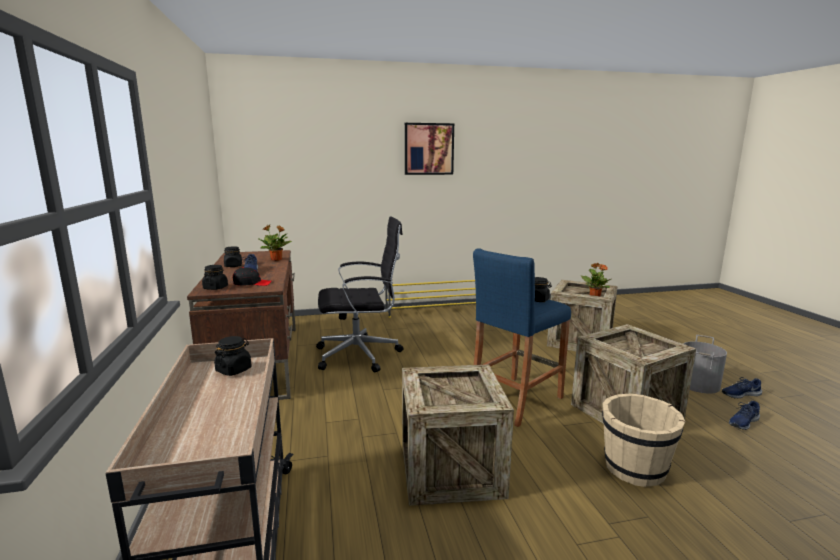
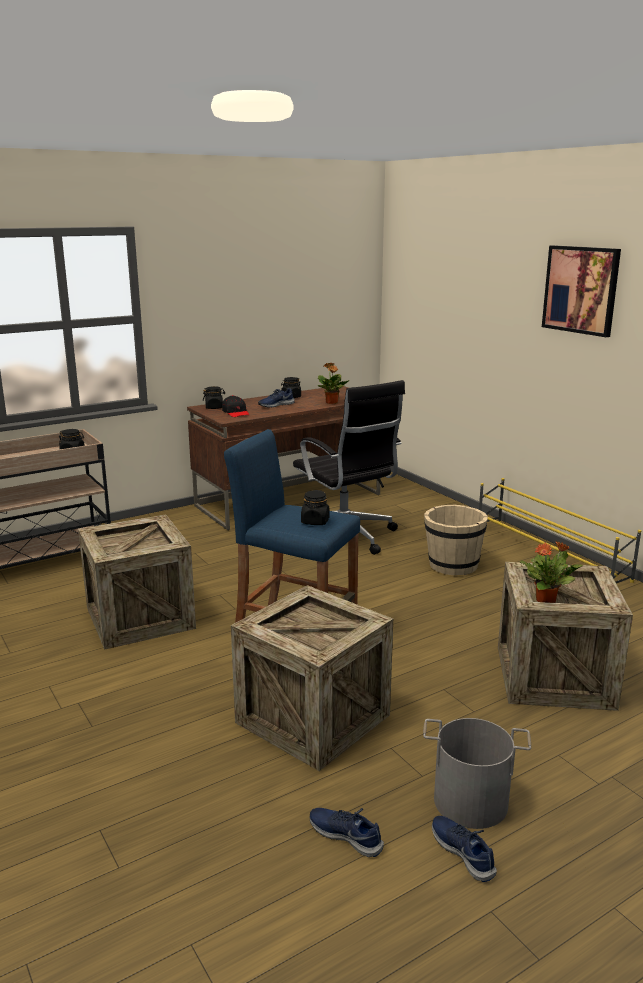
camera: 70 degrees right, 5 degrees up
(634, 468) = (174, 720): beige bucket -> beige bucket (452, 565)

